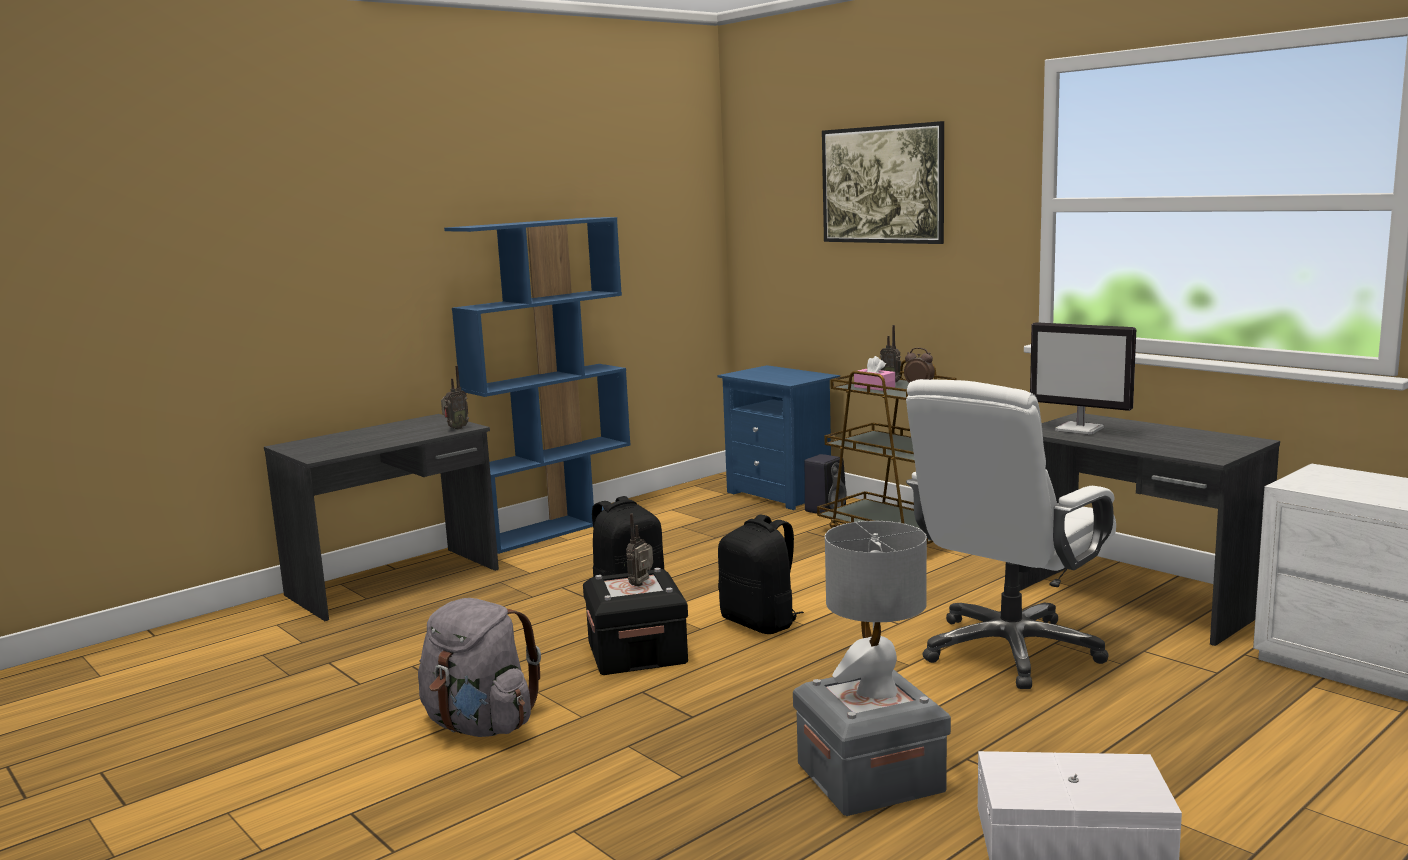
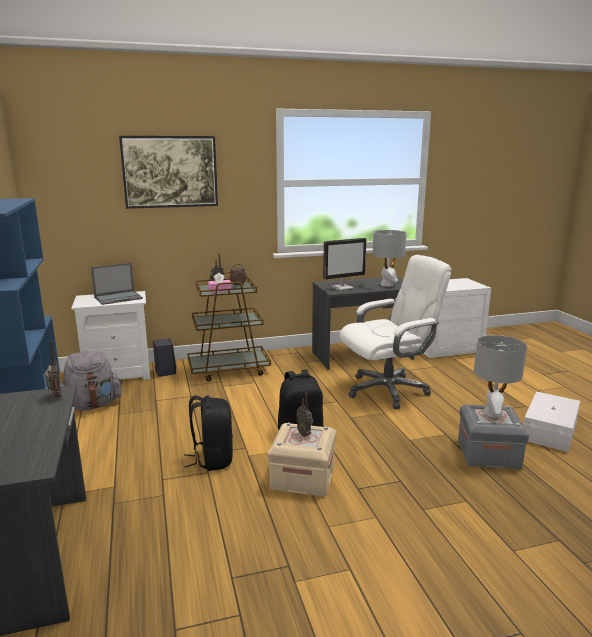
camera: 65 degrees left, 5 degrees up
(480, 726) = (362, 561): grey backpack -> grey backpack (92, 405)
(637, 653) = (302, 477): black storage box -> beige storage box
(782, 494) = (119, 374): blue nightstand -> white nightstand
(787, 376) = (119, 298): none -> laptop
(1010, 651) = (388, 390): white office chair -> white office chair turned 90 degrees counterclockwise
(1179, 445) = (387, 285): none -> grey table lamp

